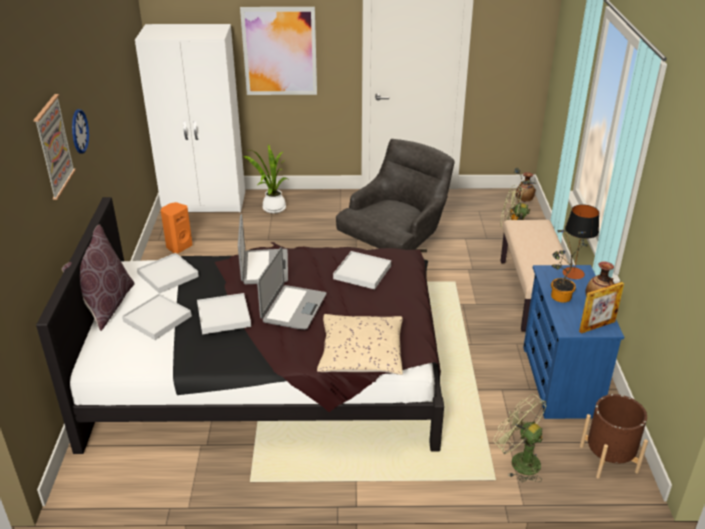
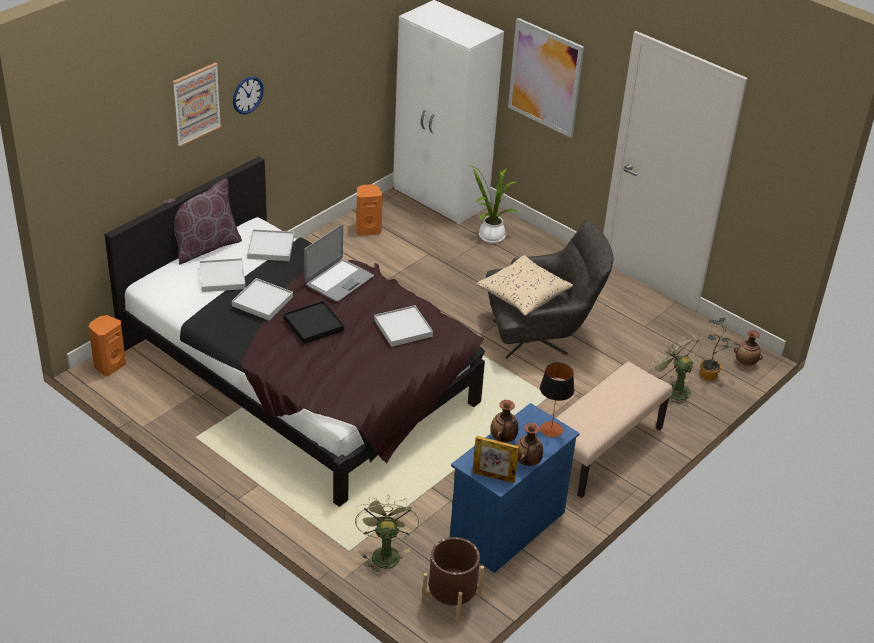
camera: 40 degrees right, 5 degrees up
(83, 476) = (109, 365): none -> orange speaker
(293, 308) = (313, 324): laptop -> black tray
(361, 355) = (310, 387): beige pillow -> beige pillow (523, 295)
(559, 298) = (503, 439): potted plant -> vase

